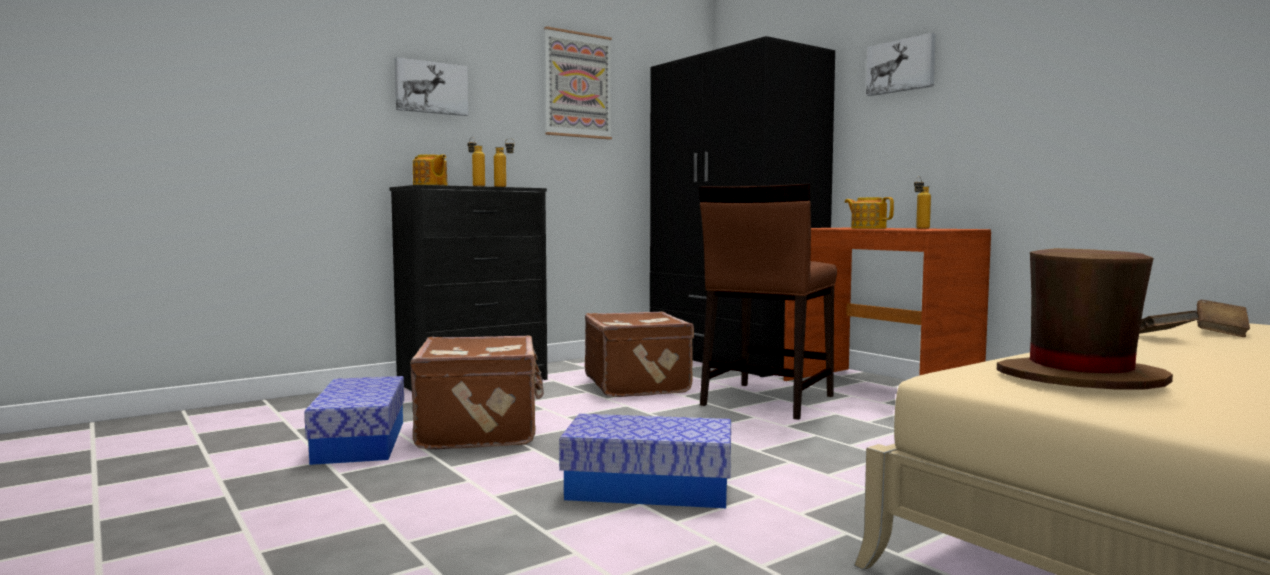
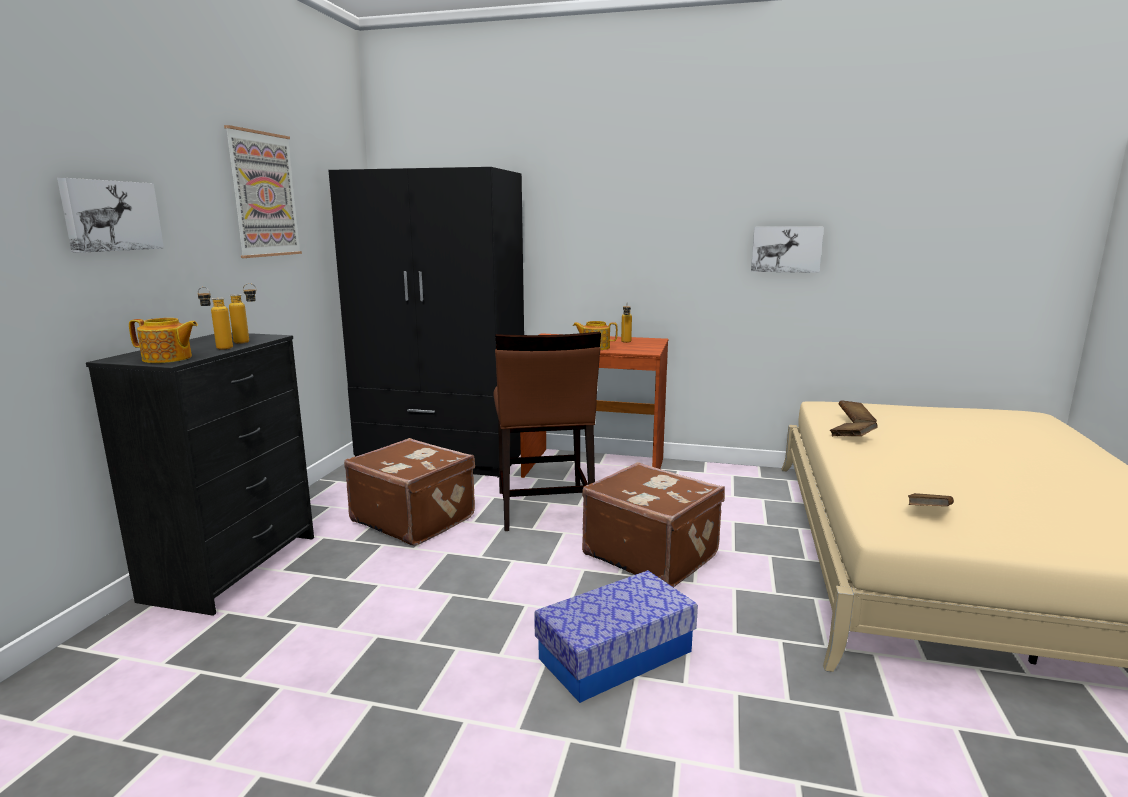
camera: 40 degrees left, 10 degrees up
(360, 442) = (254, 721): storage box -> none
(481, 430) = (364, 642): brown suitcase -> brown suitcase (651, 554)
(901, 66) = (587, 198): picture -> picture (786, 249)
(1079, 379) = (928, 512): brown hat -> brown book

